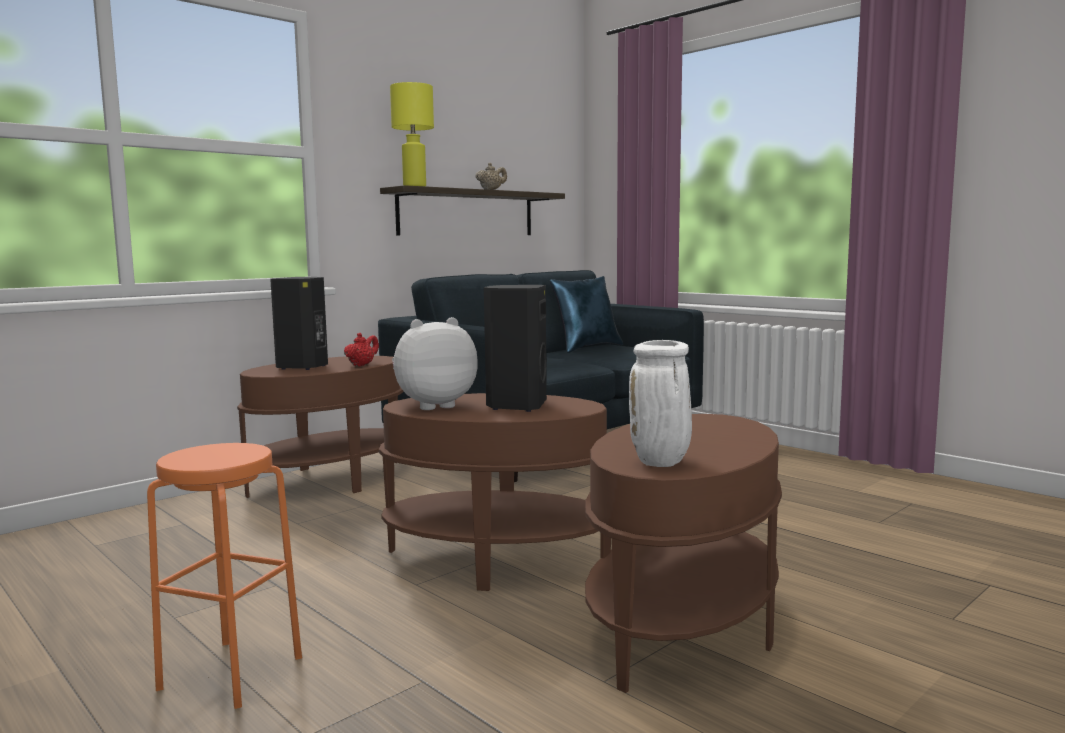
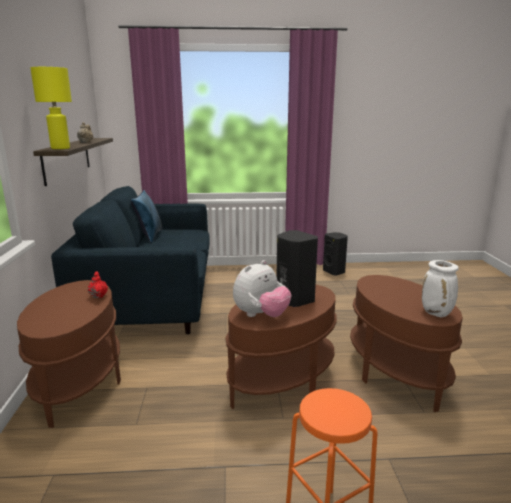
camera: 50 degrees left, 10 degrees up
(304, 367) = (61, 311): black speaker -> black speaker (334, 271)
(433, 405) = (261, 315): plush toy -> plush toy turned 150 degrees counterclockwise

